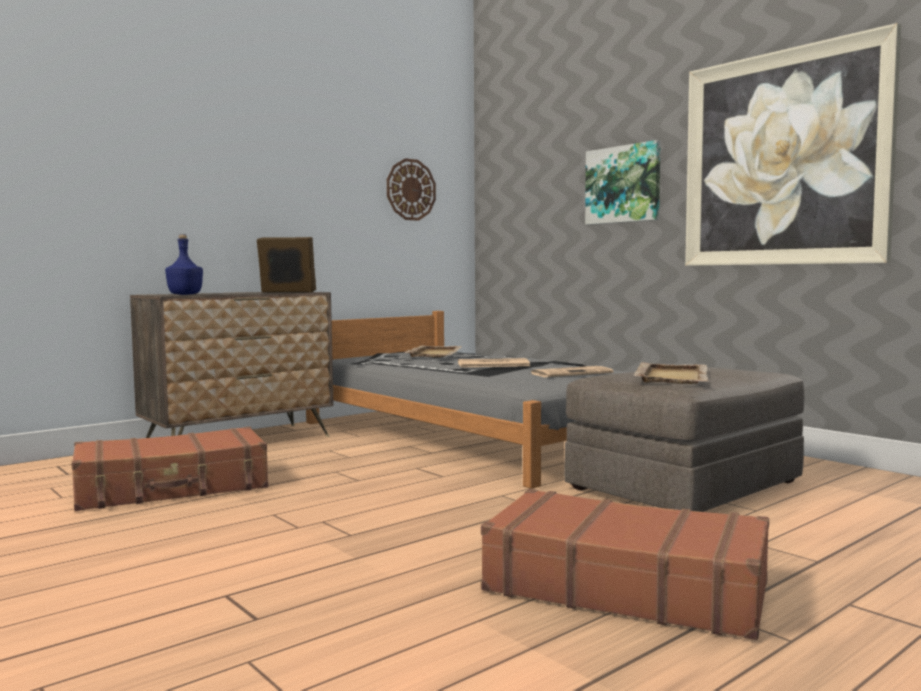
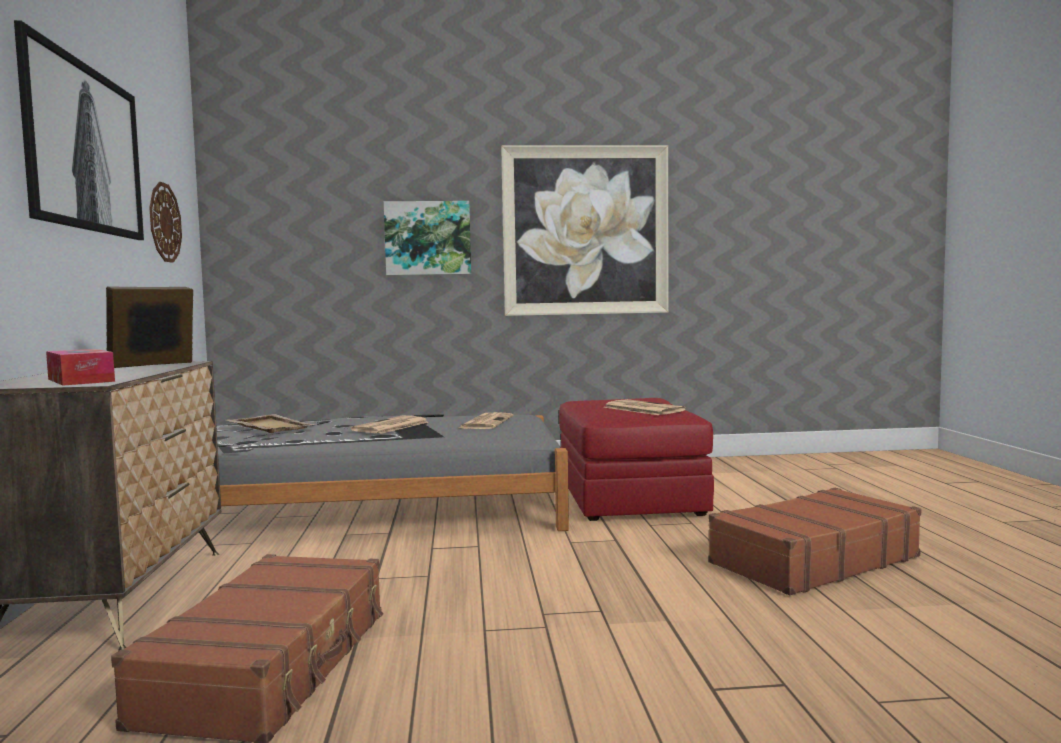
camera: 55 degrees left, 0 degrees up
(185, 294) = (80, 380): blue bottle -> tissue box
(300, 144) = (83, 148): none -> picture
(672, 376) = (642, 409): beige tray -> newspaper
(684, 485) = (628, 496): grey ottoman -> red ottoman

